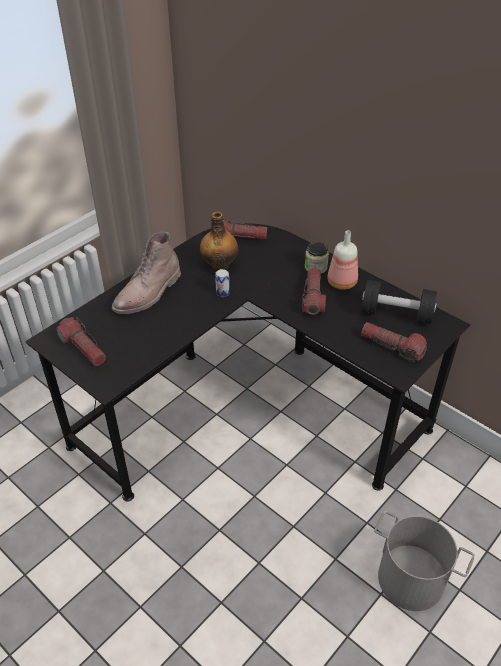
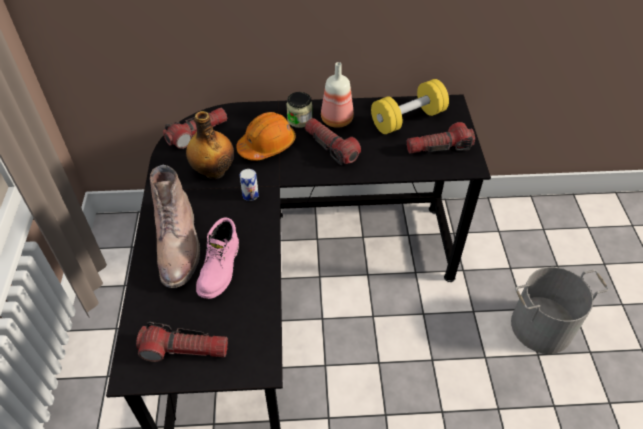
camera: 45 degrees left, 5 degrees up
(152, 321) = (221, 269): none -> pink boot
(272, 270) = (267, 145): none -> orange hard hat
(396, 314) = (408, 119): black dumbbell -> yellow dumbbell

